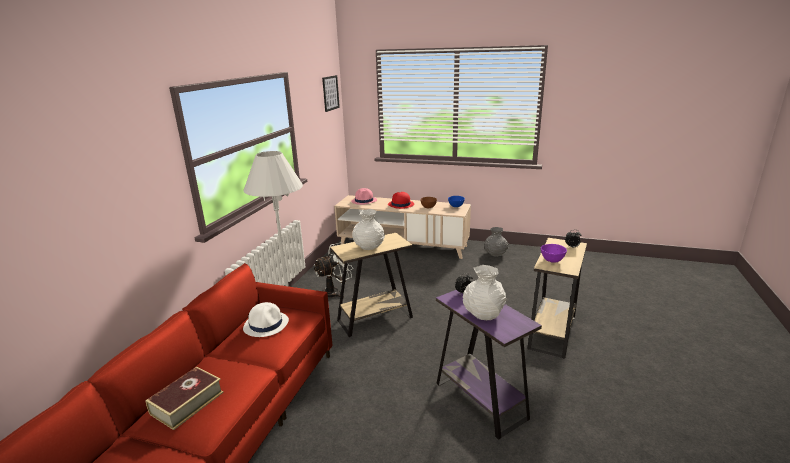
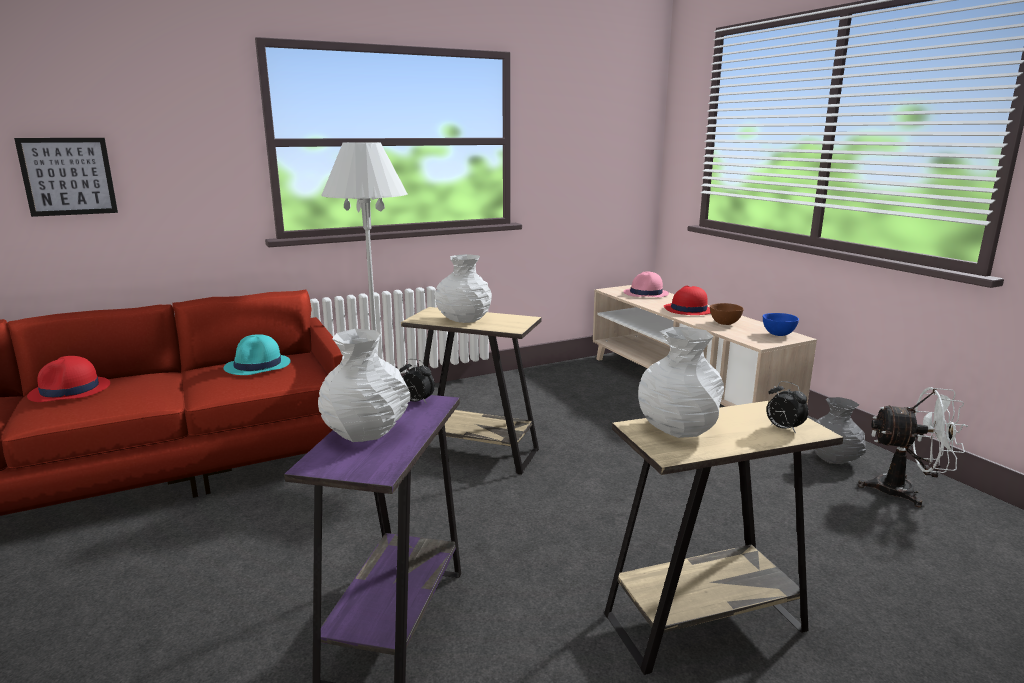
camera: 45 degrees right, 5 degrees down
(187, 403) = (70, 391): book -> red hat
(266, 324) = (258, 366): white hat -> turquoise hat
(330, 93) = (628, 104): picture -> picture (68, 176)
(335, 293) = (489, 405): white fan -> white fan (905, 491)
(552, 260) = (676, 427): purple bowl -> white vase

